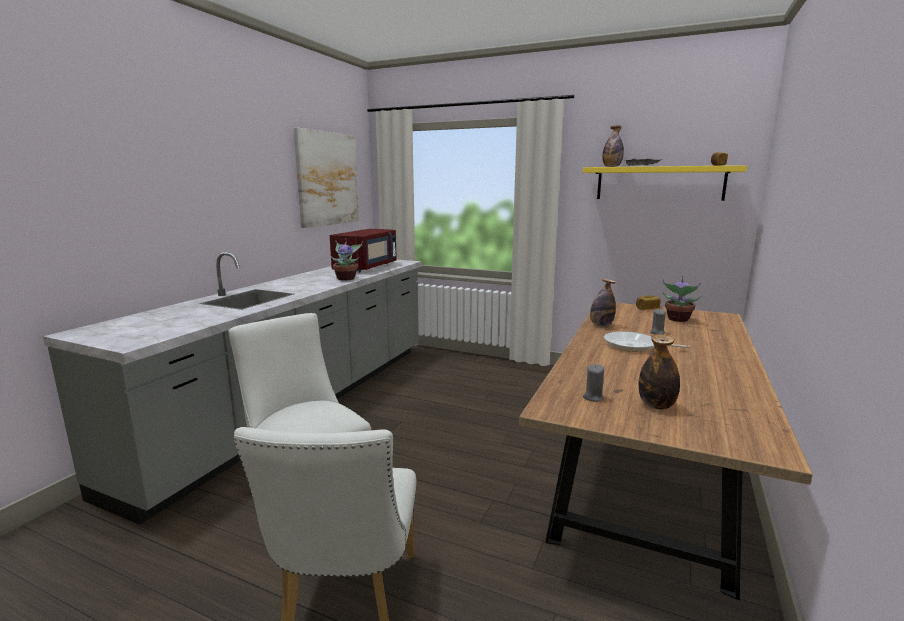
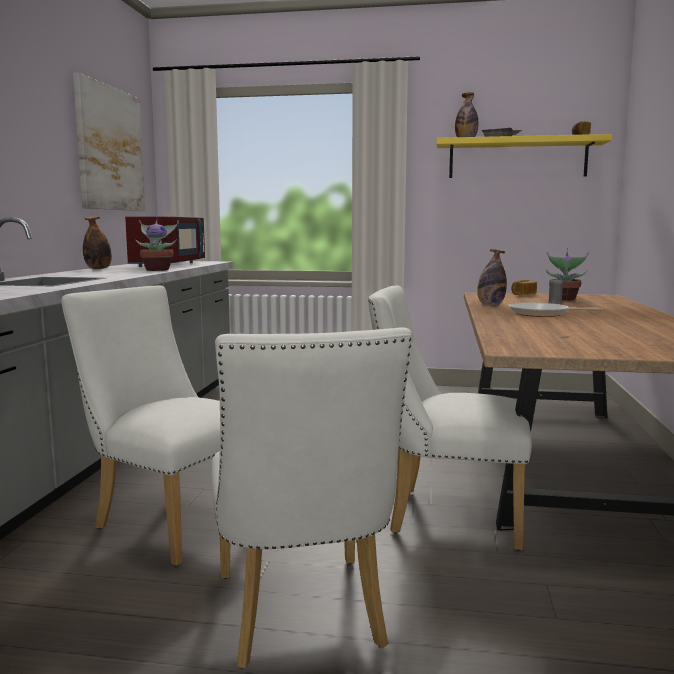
camera: 15 degrees left, 5 degrees down
(511, 519) = (445, 516): none -> white chair
(593, 397) = (546, 341): grey candle -> none
(656, 406) = (615, 342): bottle -> bottle (98, 269)

